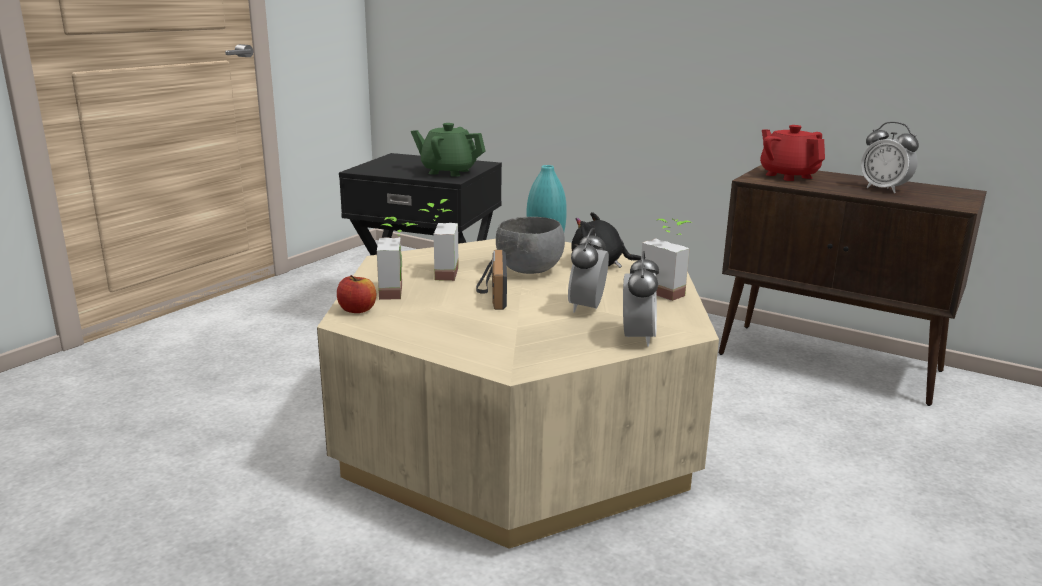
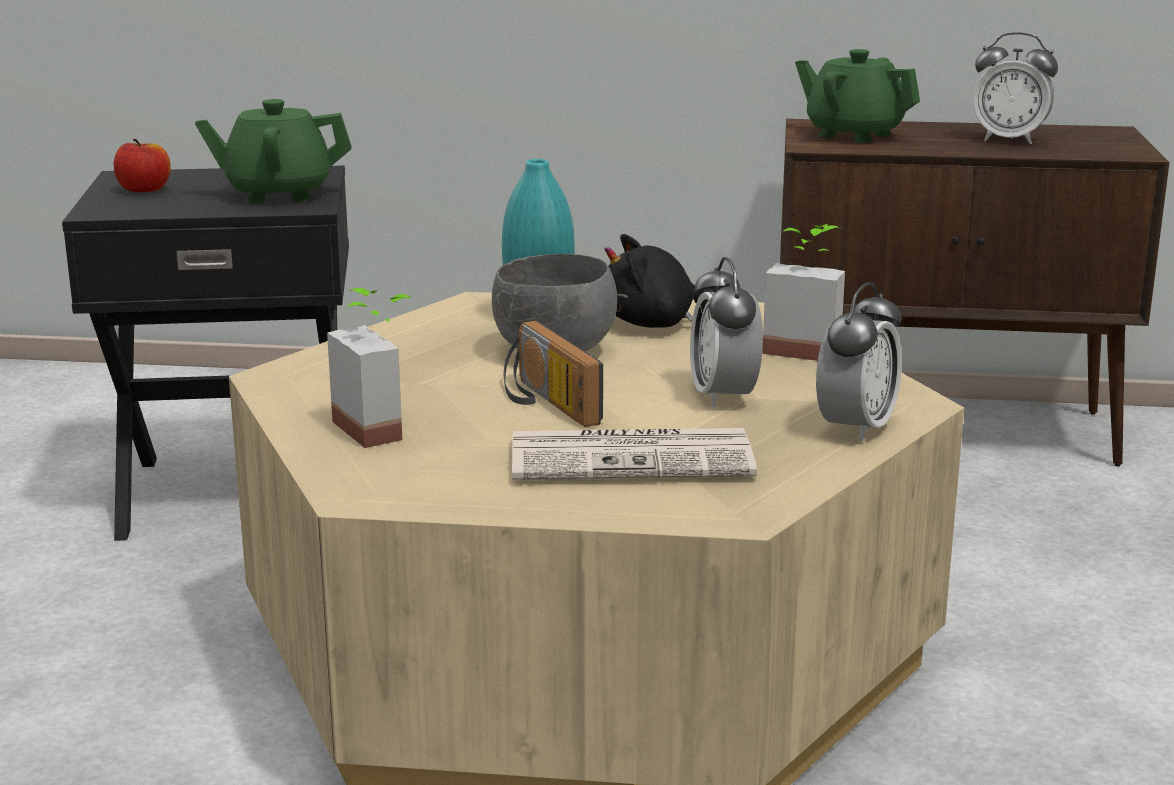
camera: 25 degrees left, 0 degrees up
(357, 310) = (352, 473): apple -> apple (144, 190)
(438, 273) = (406, 384): potted plant -> none
(498, 329) = (634, 457): none -> newspaper
(637, 338) = (856, 428): alarm clock -> alarm clock turned 45 degrees clockwise
(788, 176) = (853, 134): red teapot -> green teapot

